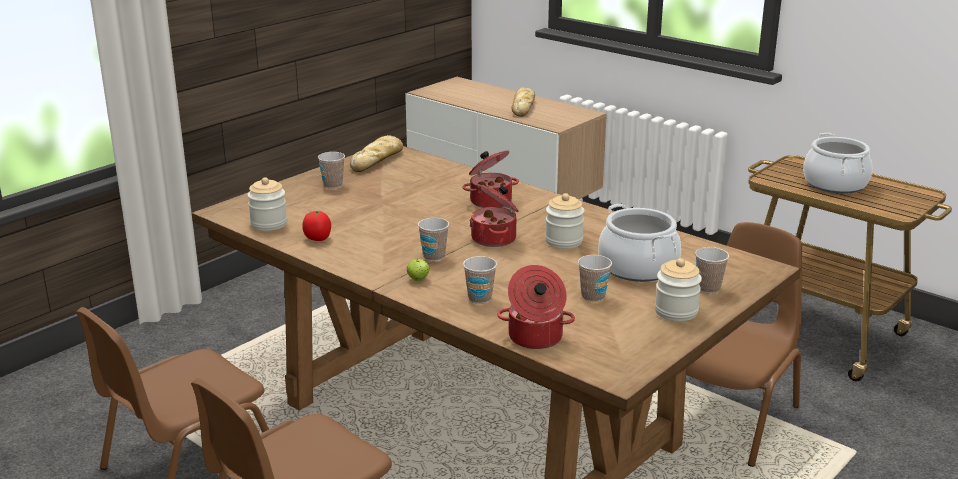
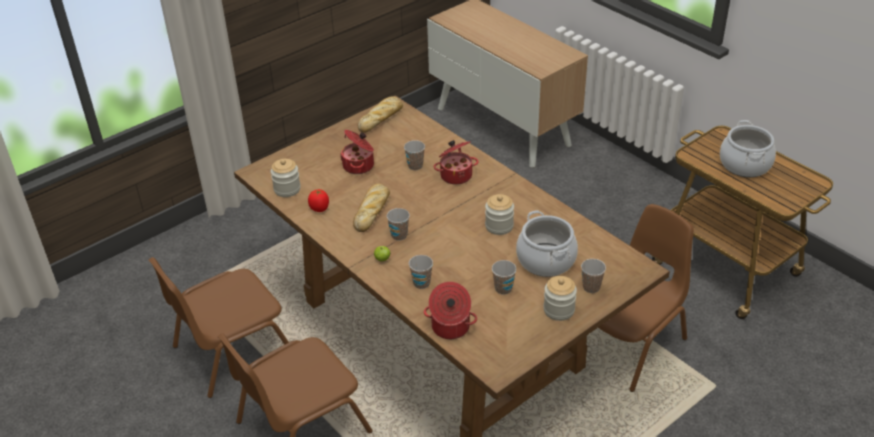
camera: 10 degrees right, 15 degrees up
(333, 185) = (341, 147): cup -> cup (415, 166)
(495, 238) = (448, 219): cooking pot -> cooking pot (359, 166)
(523, 107) = (520, 43): bread -> bread (372, 211)

